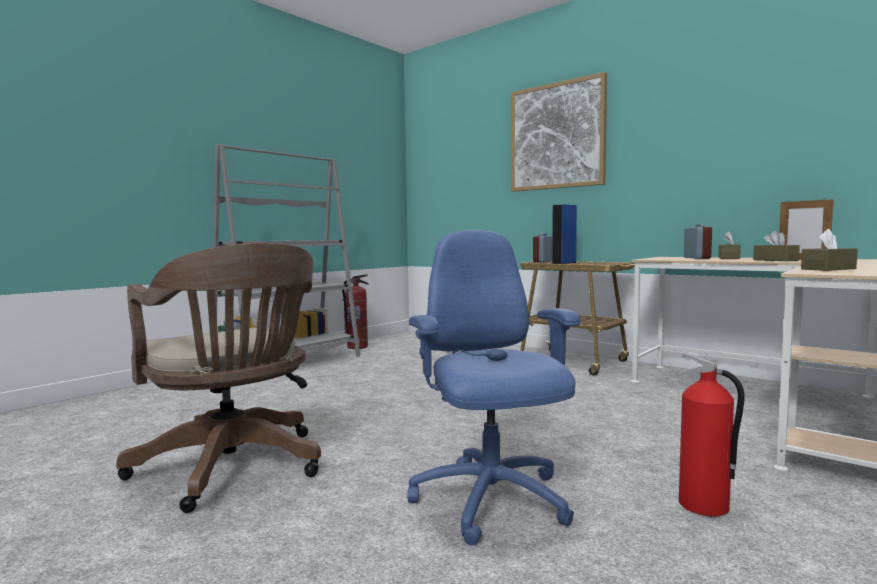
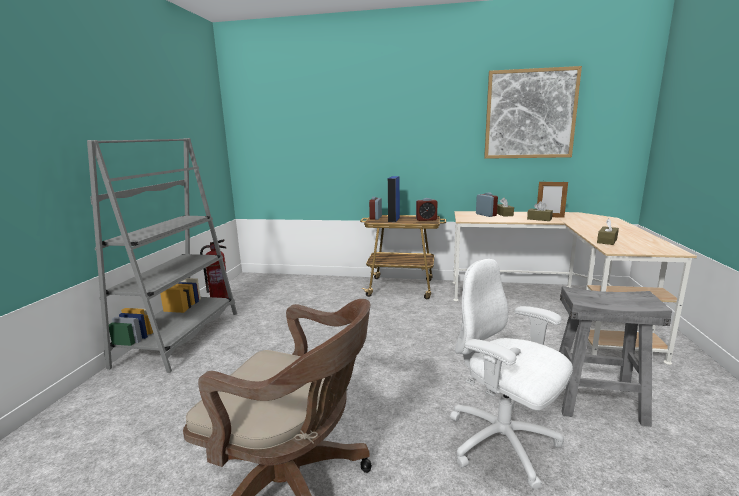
camera: 30 degrees left, 10 degrees up
(491, 502) = (503, 444): blue office chair -> white office chair
(557, 136) = (374, 119): picture -> picture (530, 114)
(606, 263) = (426, 219): none -> alarm clock
(704, 506) = (596, 402): fire extinguisher -> grey stool

